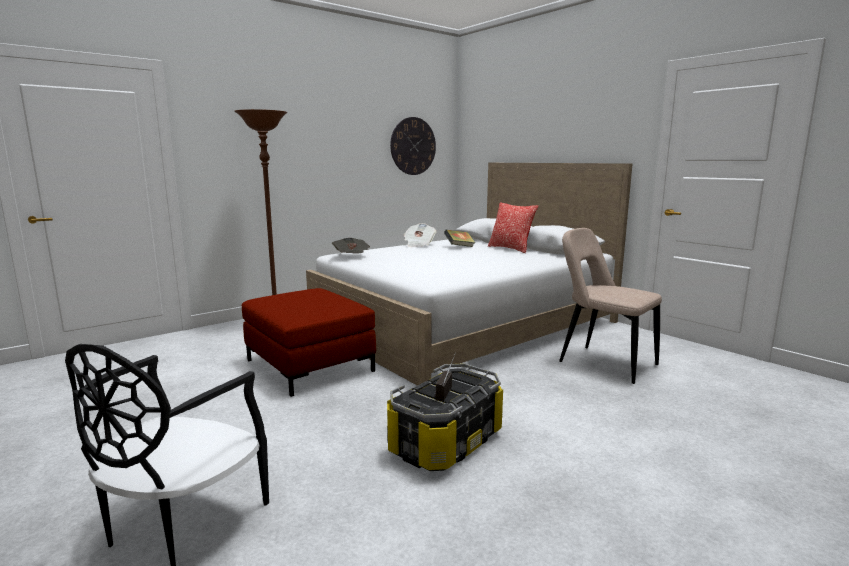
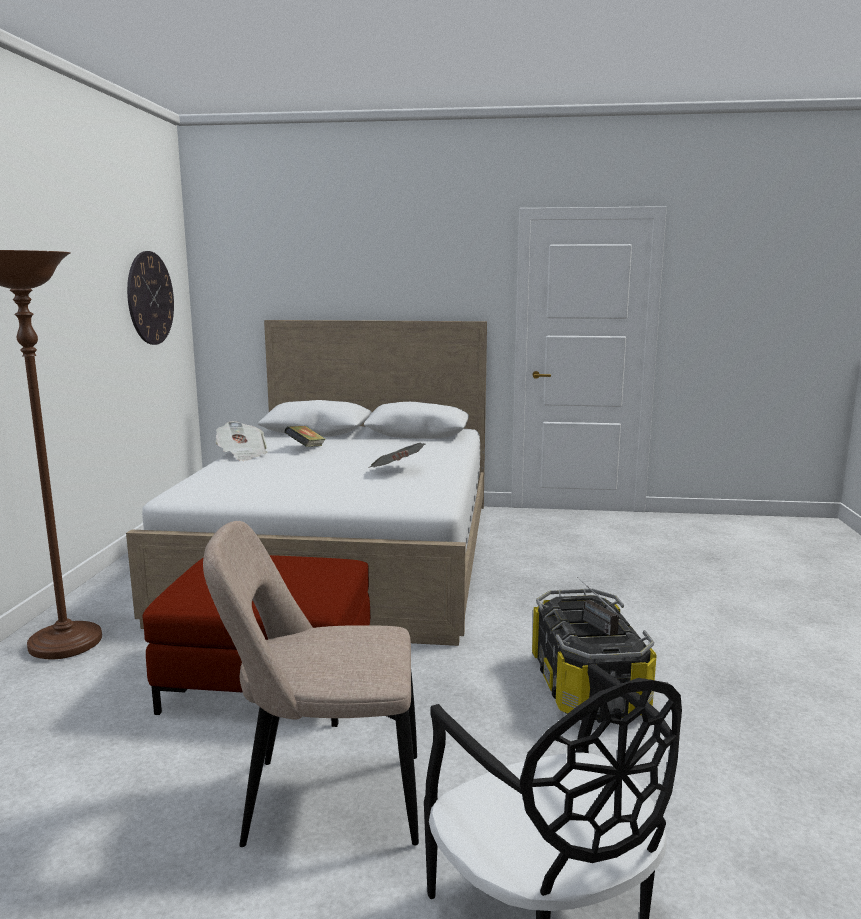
camera: 45 degrees left, 0 degrees up
(352, 256) = (211, 492): newspaper -> newspaper (396, 470)
(510, 249) = (371, 440): pillow -> none
(603, 363) = (549, 553): beige chair -> beige chair (324, 800)

